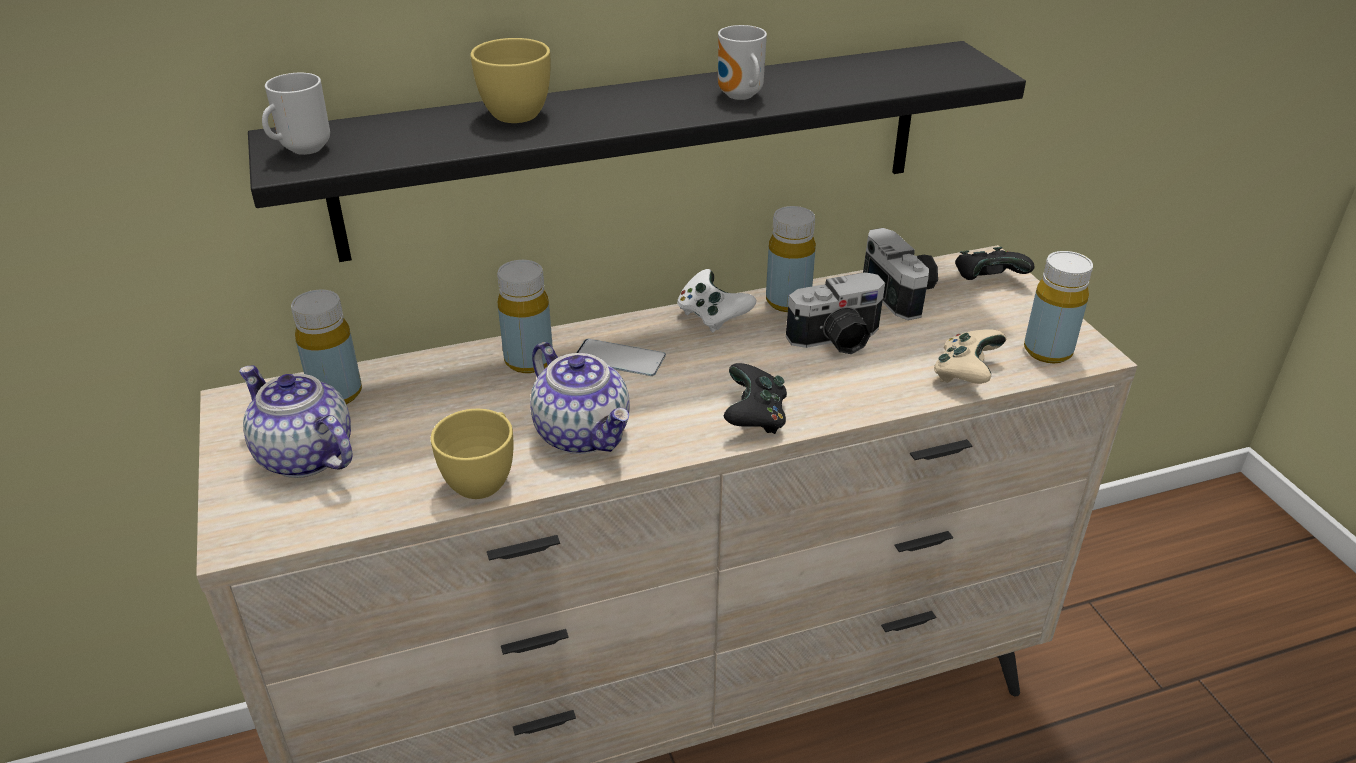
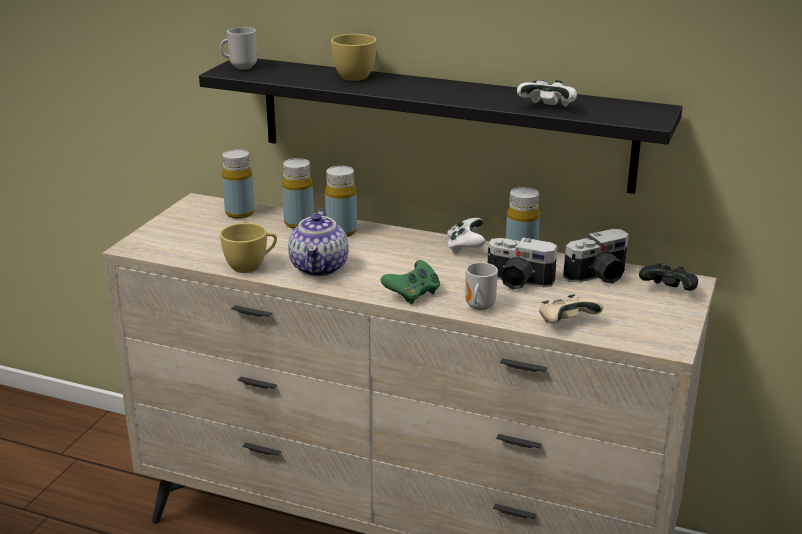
camera: 40 degrees right, 10 degrees down
(303, 456) = (194, 230): teapot -> none
(619, 358) = (386, 246): phone -> none
(739, 97) = (478, 97): mug -> mug (478, 307)
(755, 417) = (412, 294): black game controller -> green game controller
(849, 88) = (548, 108): none -> white game controller
(902, 293) = (599, 277): camera -> camera turned 45 degrees clockwise
(1047, 351) = (642, 334): yellow bottle -> yellow bottle (299, 223)

